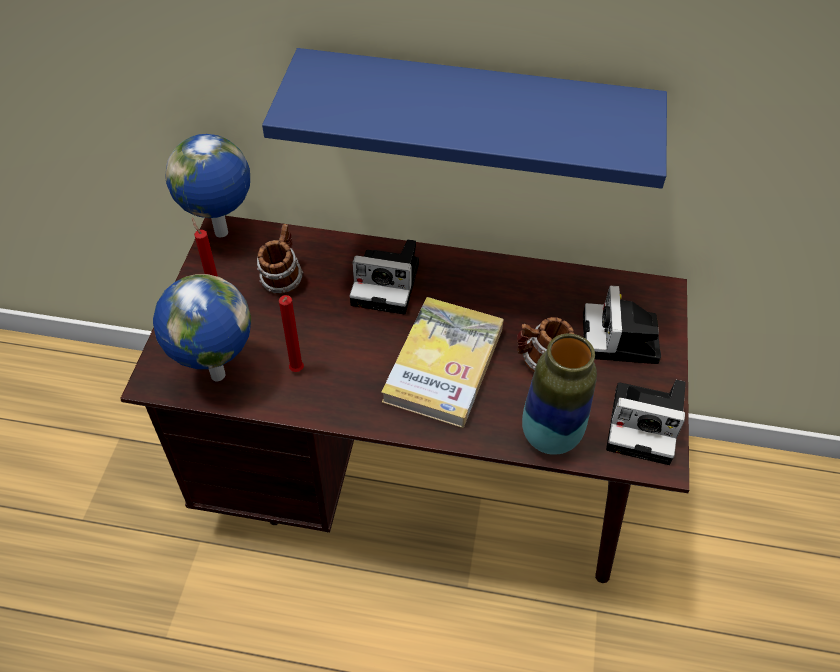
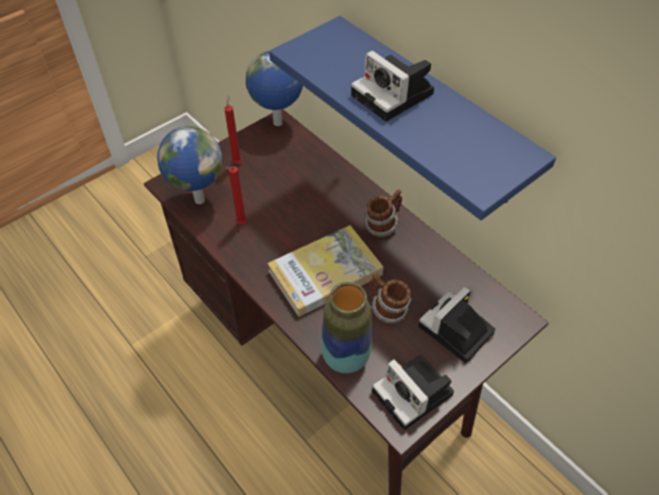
camera: 40 degrees right, 0 degrees up
(282, 279) = (284, 167): mug -> mug (382, 225)
(389, 284) = (341, 205): camera -> camera (395, 95)

